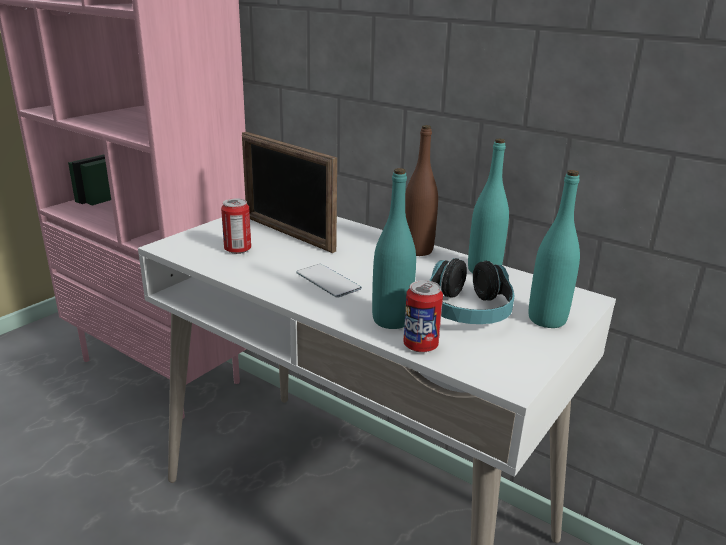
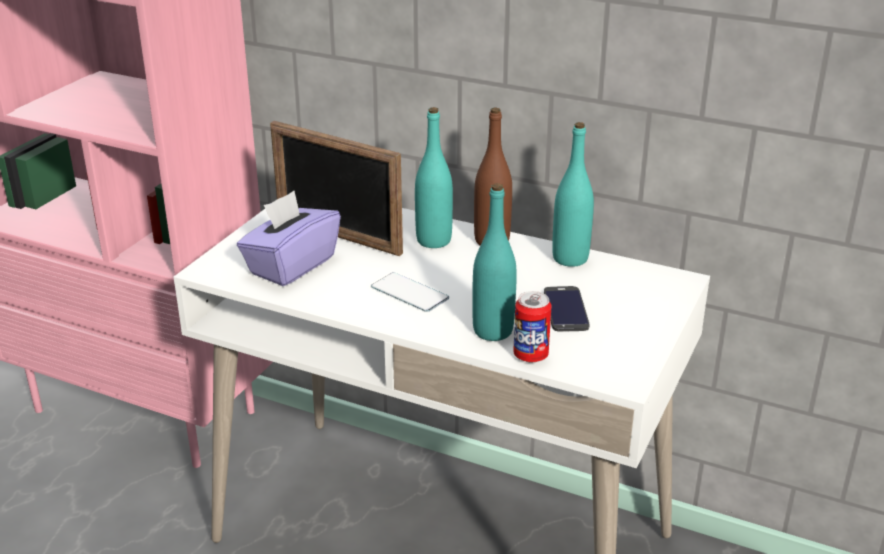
camera: 10 degrees left, 5 degrees up
(237, 250) = (291, 265): can -> purple tissue box
(467, 310) = (566, 309): headphones -> phone
(547, 319) = (646, 309): turquoise bottle -> turquoise bottle (433, 240)

